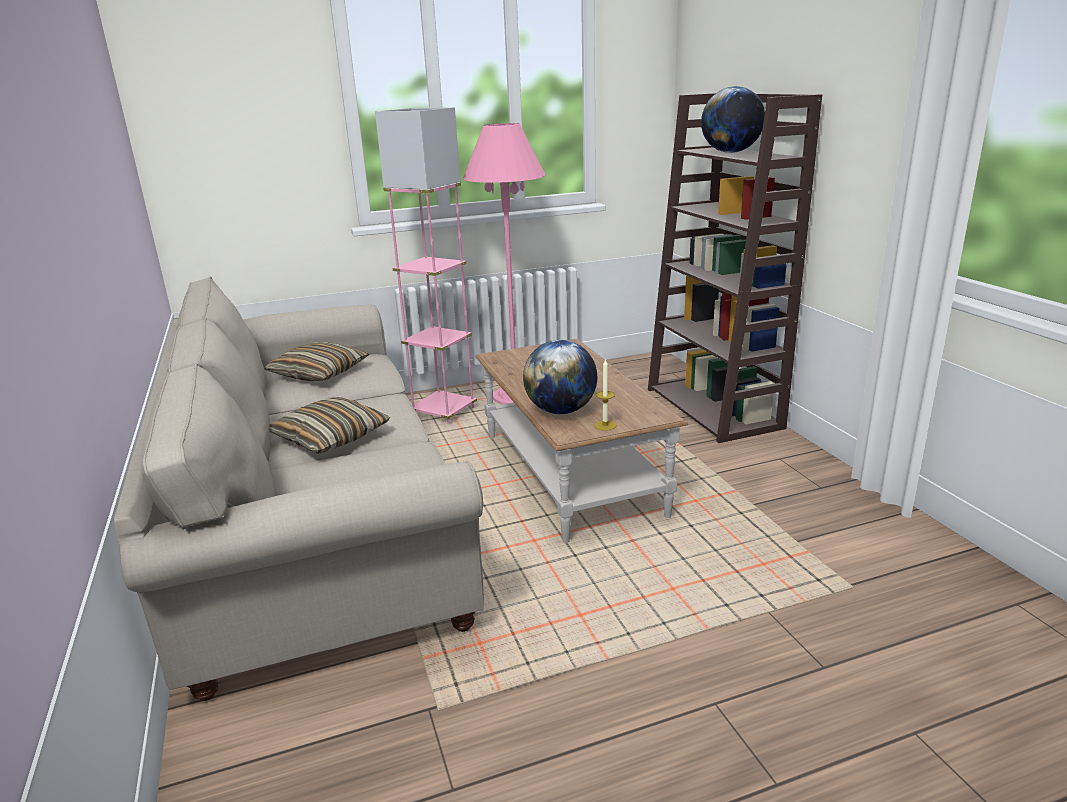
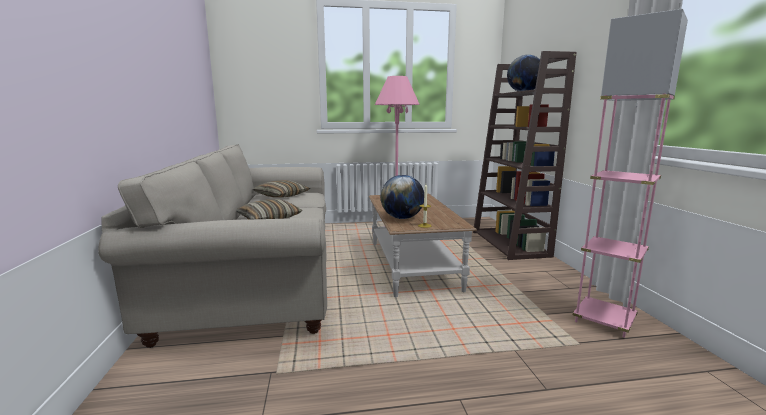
camera: 10 degrees right, 10 degrees down
(444, 412) = (354, 232): pink floor lamp -> pink floor lamp (604, 321)

